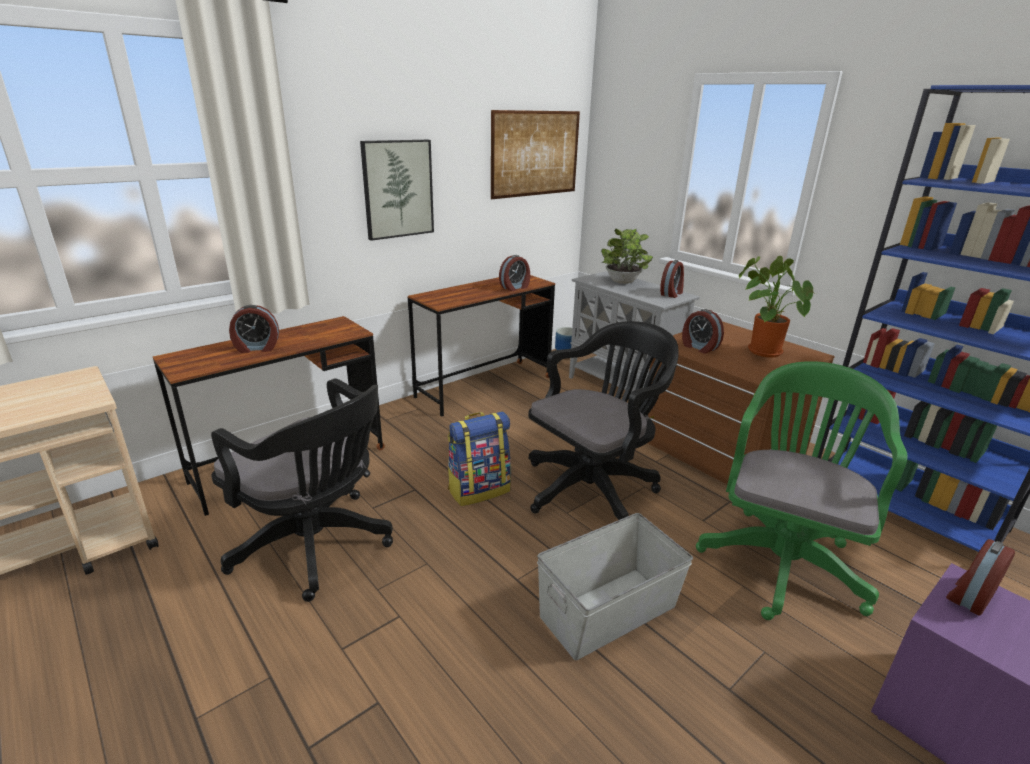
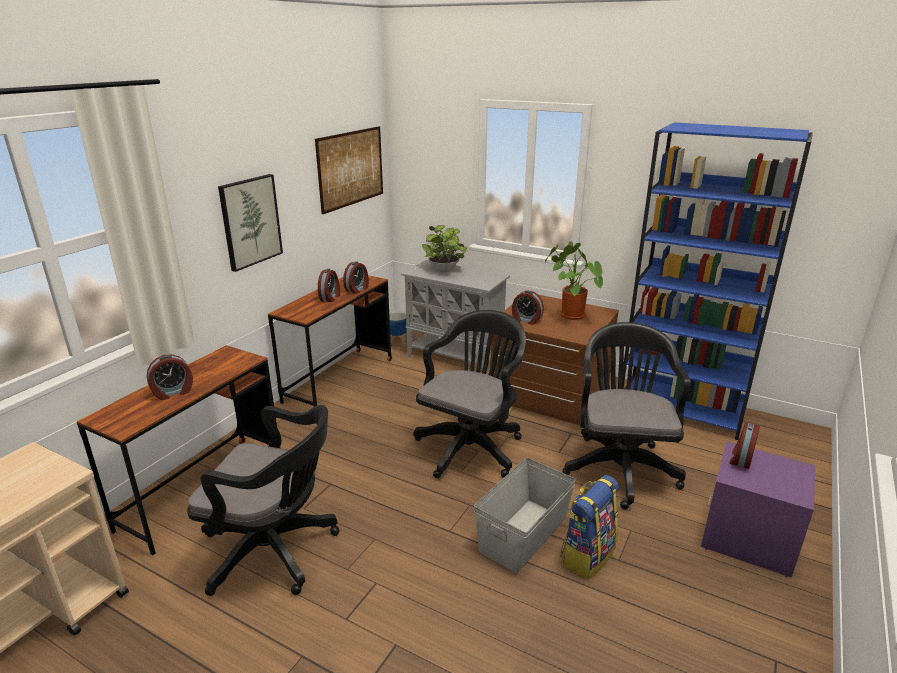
camera: 20 degrees left, 0 degrees up
(479, 490) = (384, 471): backpack -> backpack (587, 555)
(672, 294) = (488, 276): alarm clock -> alarm clock (330, 298)
(782, 559) = (620, 466): green office chair -> black office chair

